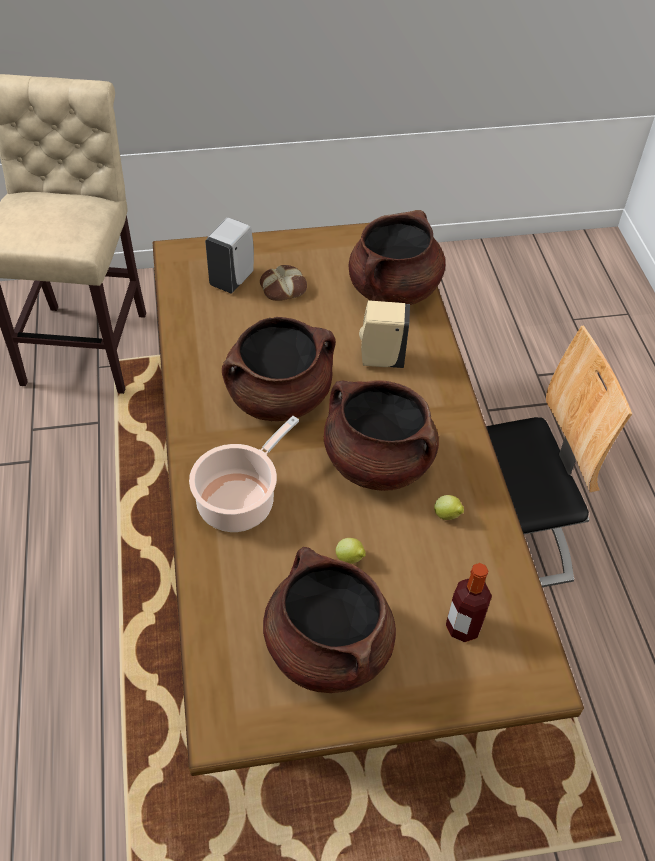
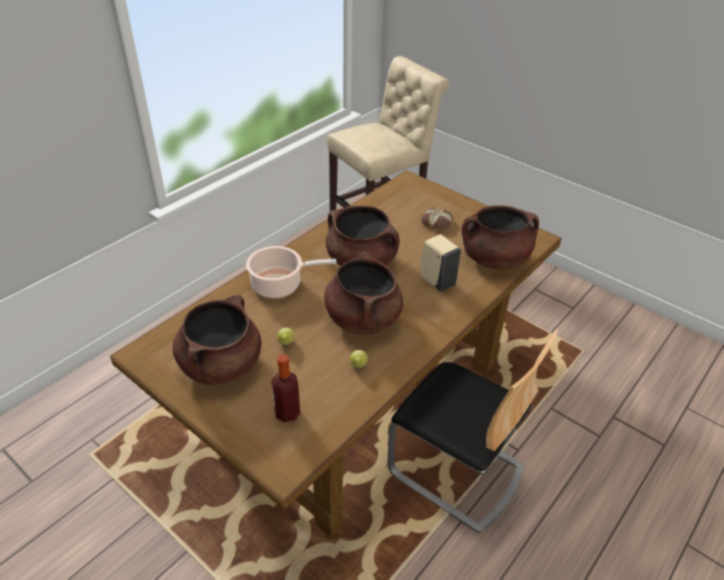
camera: 50 degrees right, 10 degrees down
(233, 279) = (418, 204): white soap dispenser -> none

